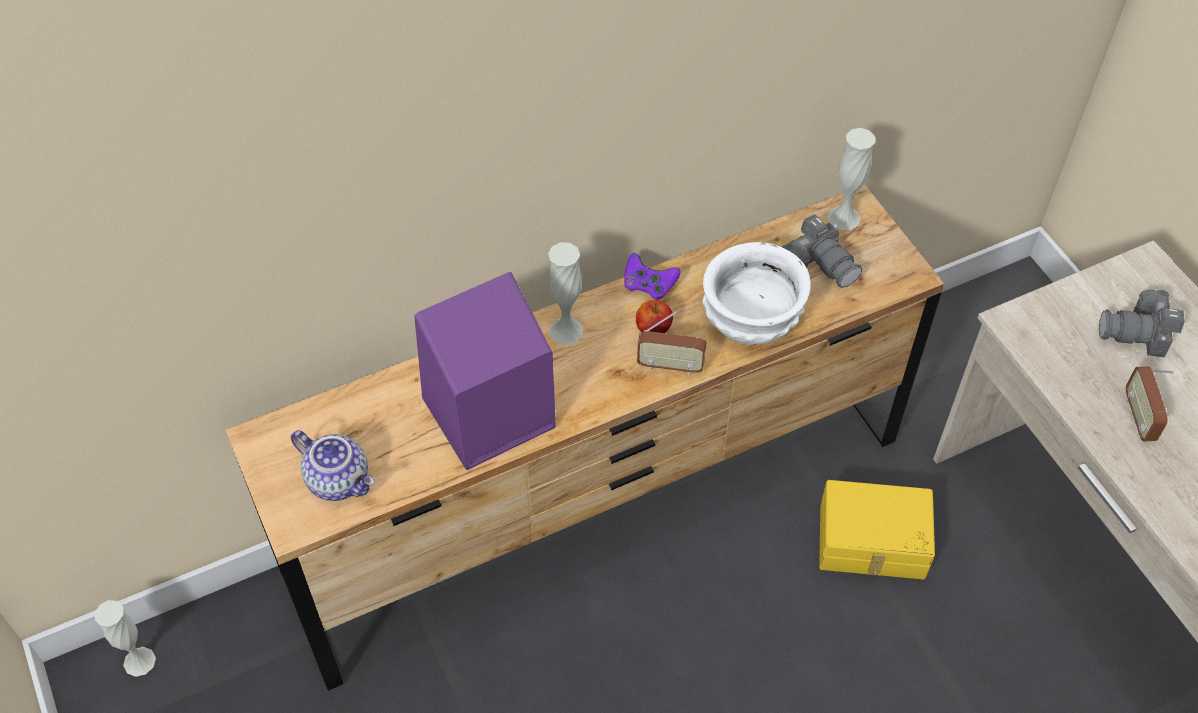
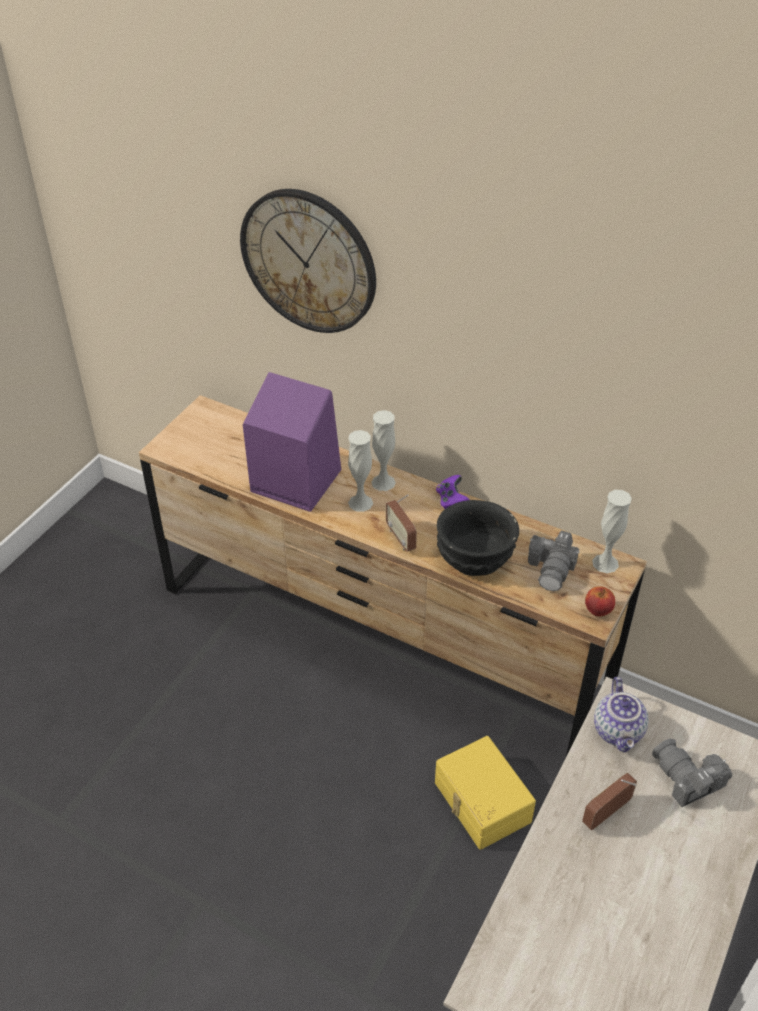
camera: 55 degrees right, 10 degrees down
(139, 661) = (130, 509): white vase -> white vase (360, 503)
(340, 479) = (203, 449): teapot -> teapot (619, 731)
(384, 138) = (309, 261): none -> wall clock
(653, 329) = (421, 518): apple -> apple (598, 610)
(750, 319) = (473, 557): white bowl -> black bowl

